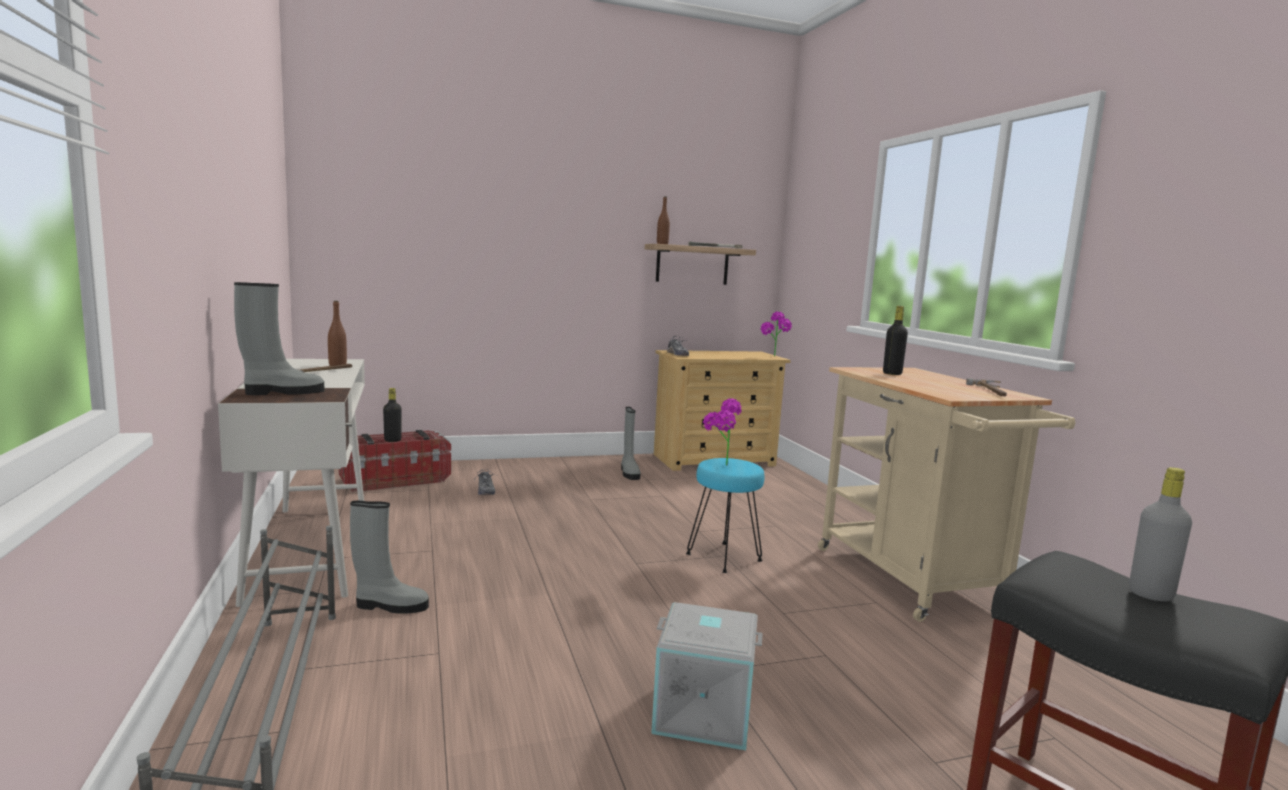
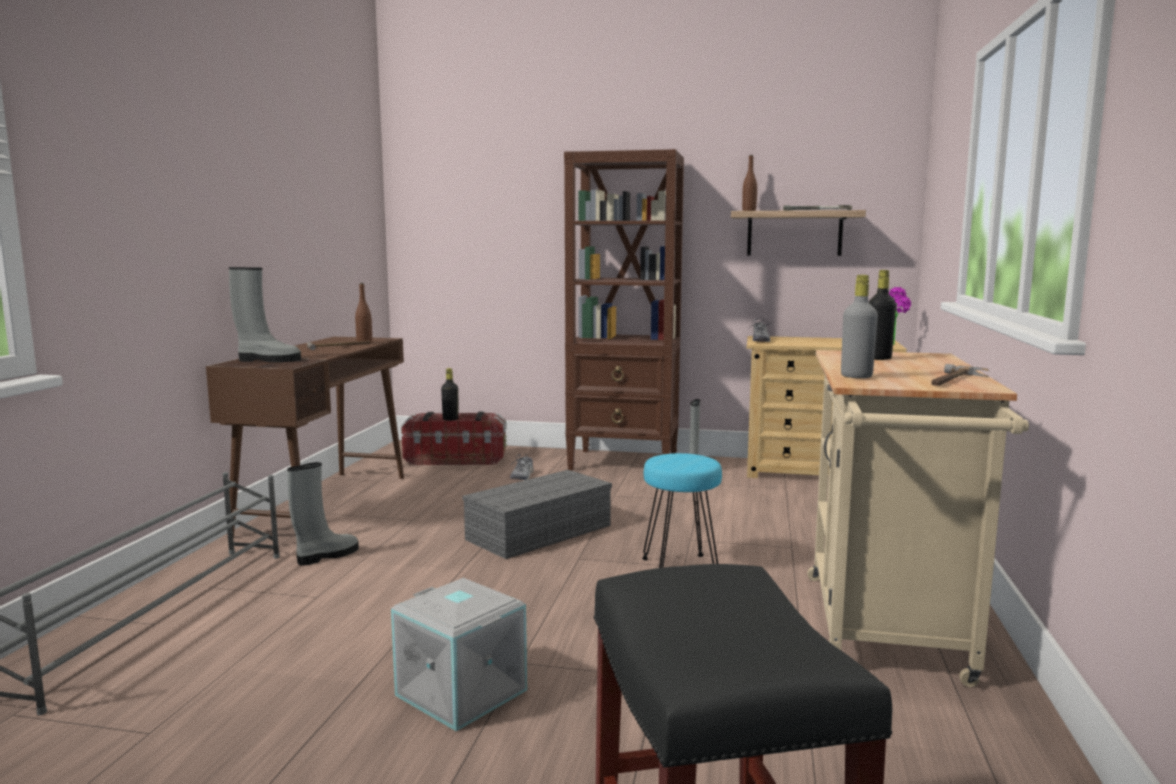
camera: 30 degrees right, 0 degrees up
(311, 547) = (326, 504): white desk -> brown desk
(390, 606) = (326, 556): grey boot -> grey boot turned 75 degrees counterclockwise
(560, 467) = (625, 462): none -> brown bookcase
(571, 543) = (540, 531): none -> grey storage box
(719, 466) = (665, 460): potted plant -> none
(1151, 594) = (744, 618): grey bottle -> grey bottle (856, 376)

